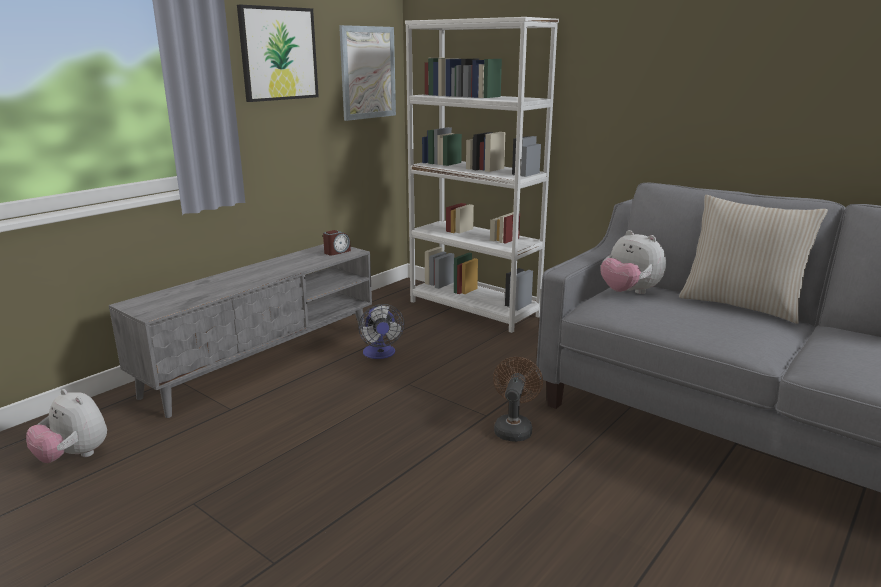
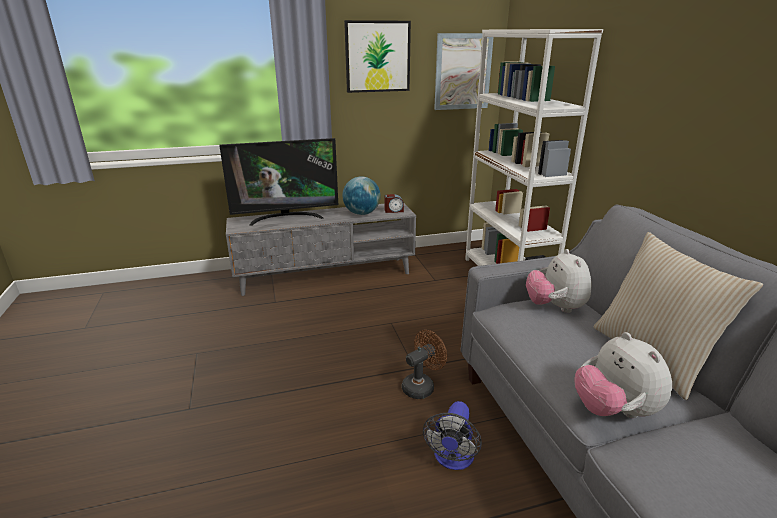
camera: 35 degrees right, 5 degrees up
(74, 456) = (181, 302): plush toy -> plush toy (614, 410)
(205, 286) = (286, 217): none -> television
(302, 262) = (362, 213): none -> globe
(380, 354) = (398, 294): fan -> fan (452, 459)

